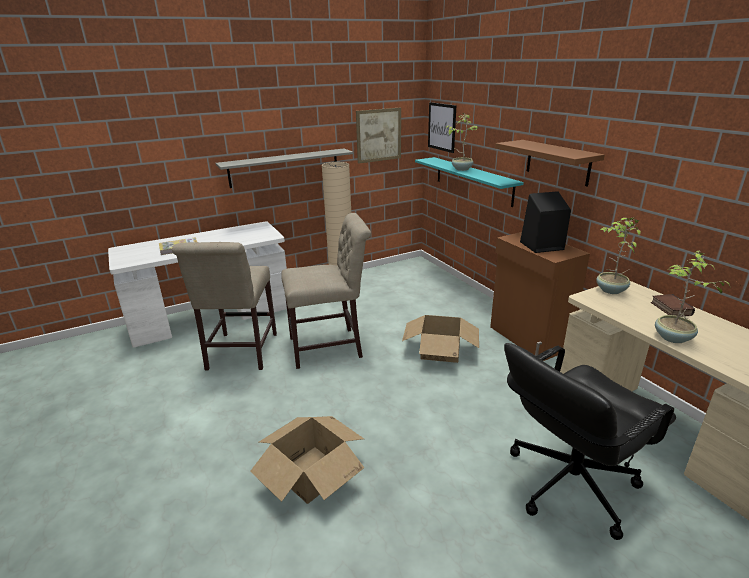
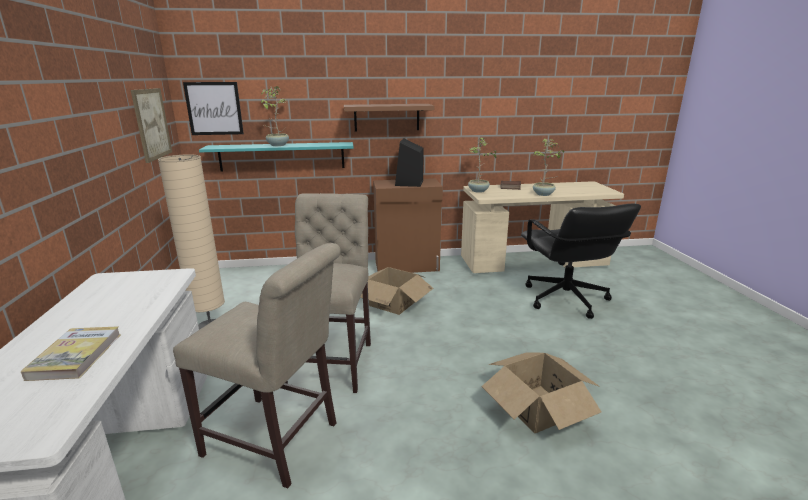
camera: 70 degrees left, 5 degrees down
(284, 167) = (90, 179): grey shelf -> none

